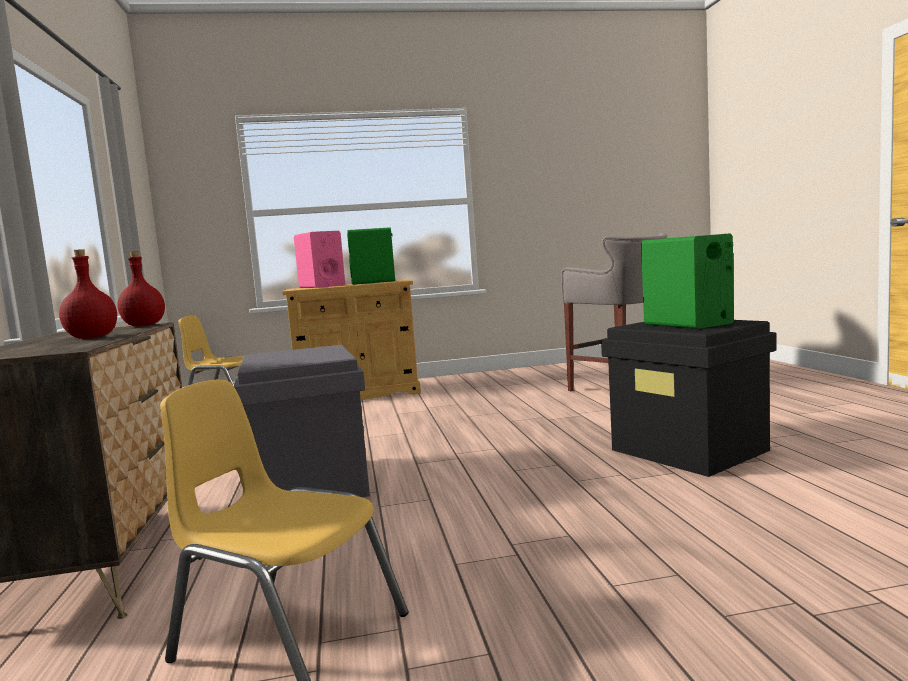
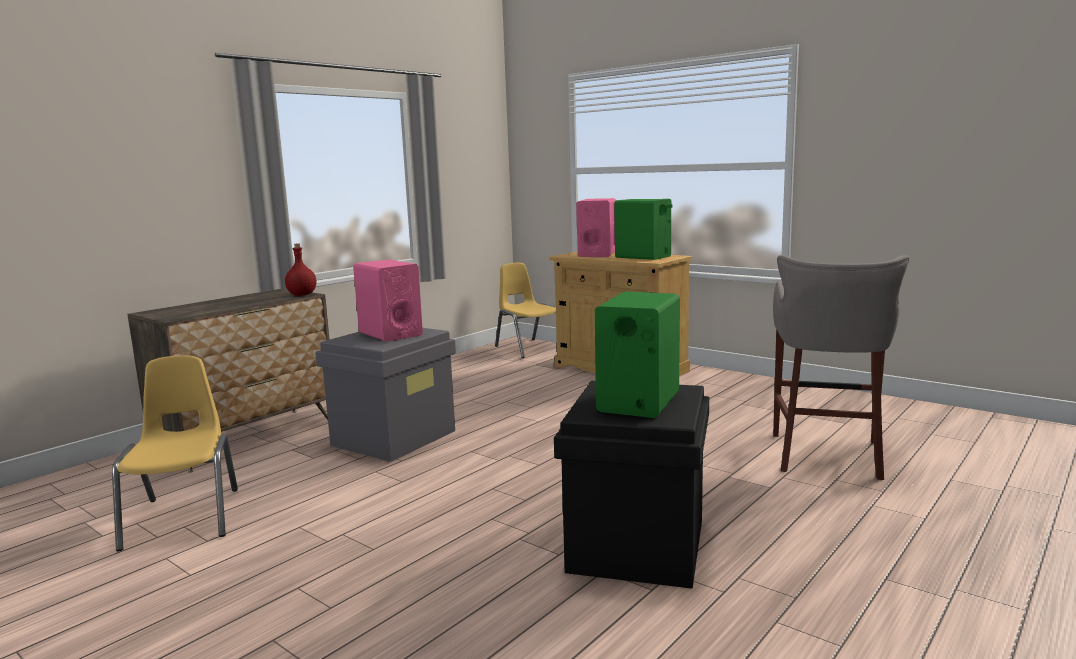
camera: 50 degrees right, 5 degrees up
(93, 337) = (234, 305): red bottle -> none
(294, 355) = (390, 334): none -> pink speaker

